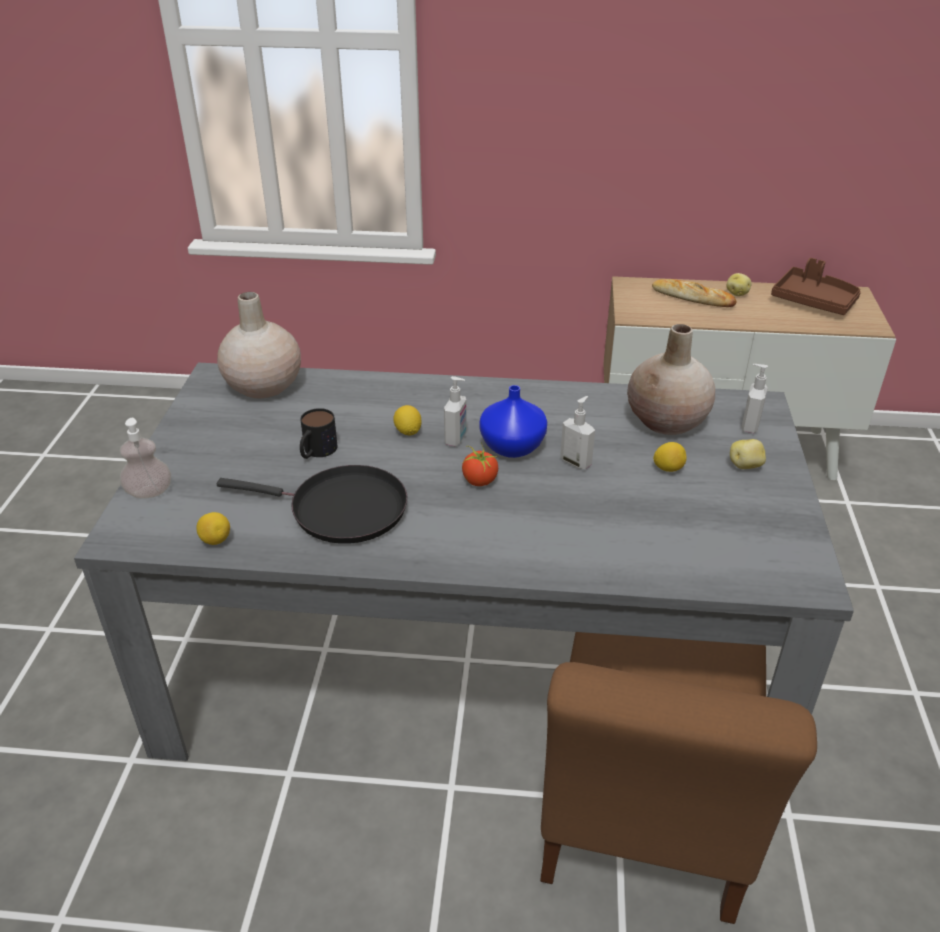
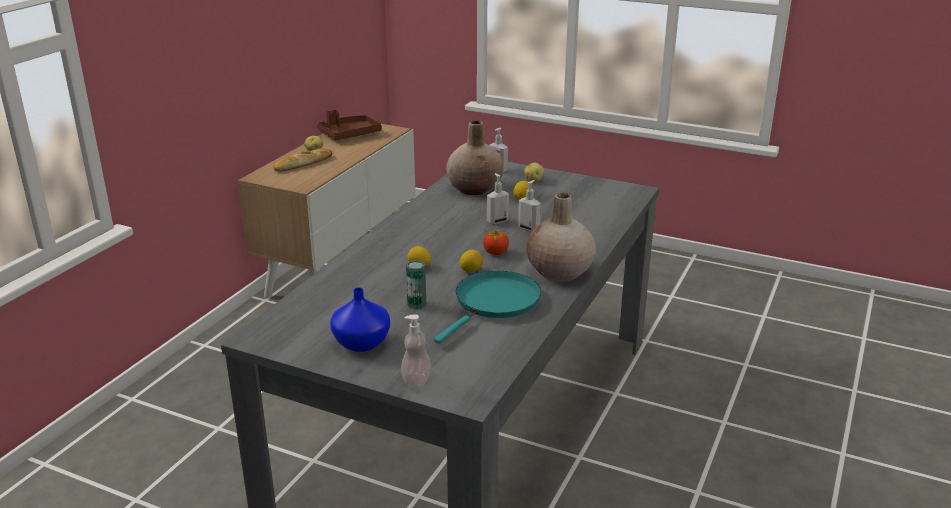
camera: 70 degrees left, 10 degrees down
(215, 540) = (499, 355): lemon -> lemon (471, 270)
(263, 386) = (298, 316): beige vase -> beige vase (559, 272)
(316, 452) = (416, 304): mug -> can
(341, 509) = (494, 303): black frying pan -> turquoise frying pan
(456, 439) = (442, 252): soap dispenser -> soap dispenser (529, 229)
(512, 446) = (465, 236): blue vase -> blue vase (360, 343)
(643, 807) = (624, 385): brown chair -> none

